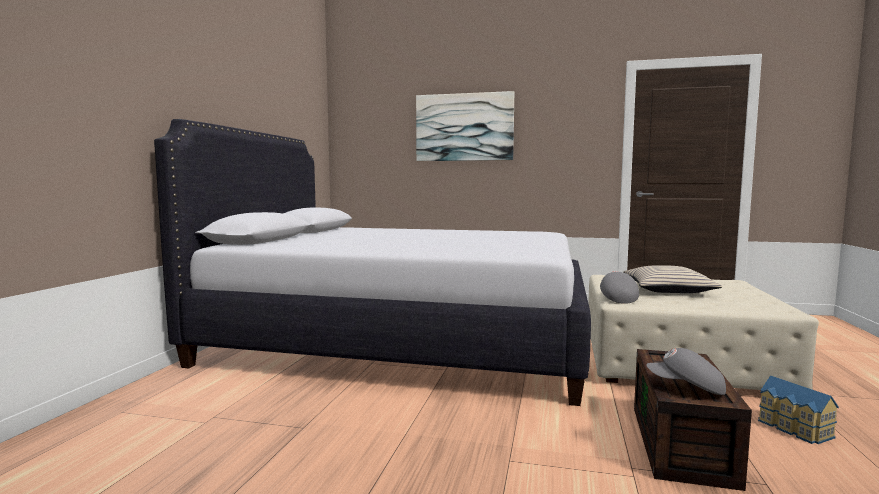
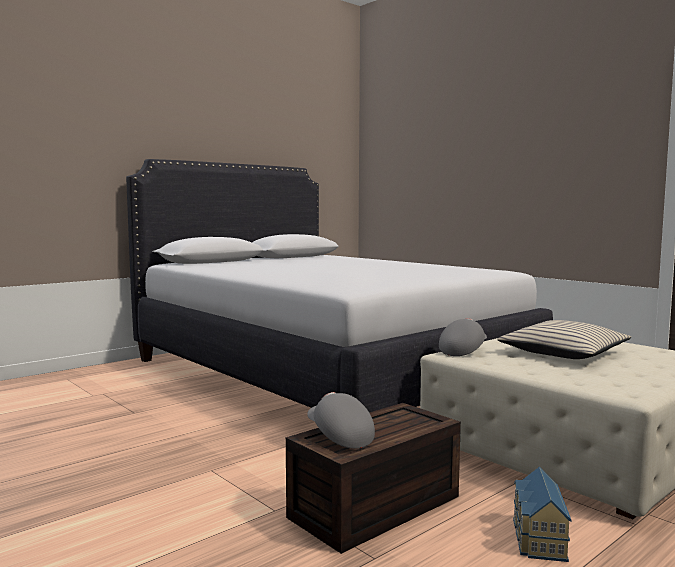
camera: 35 degrees right, 0 degrees up
(464, 127) = (478, 144): picture -> none

